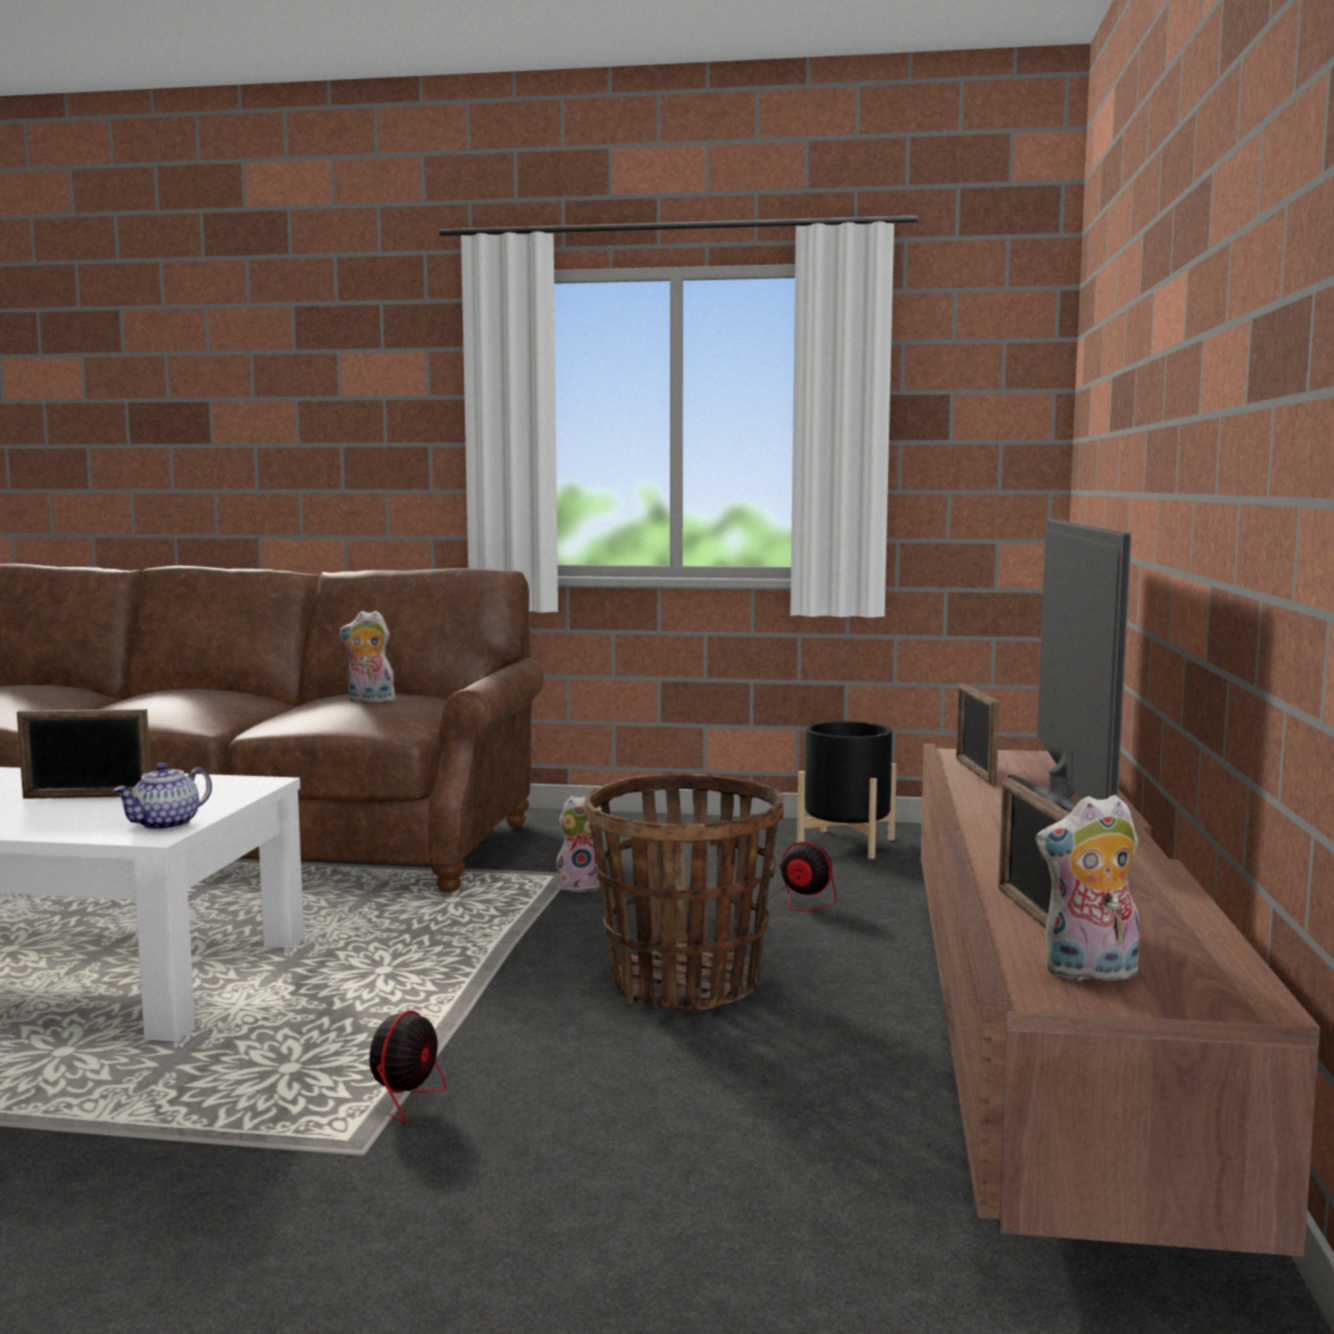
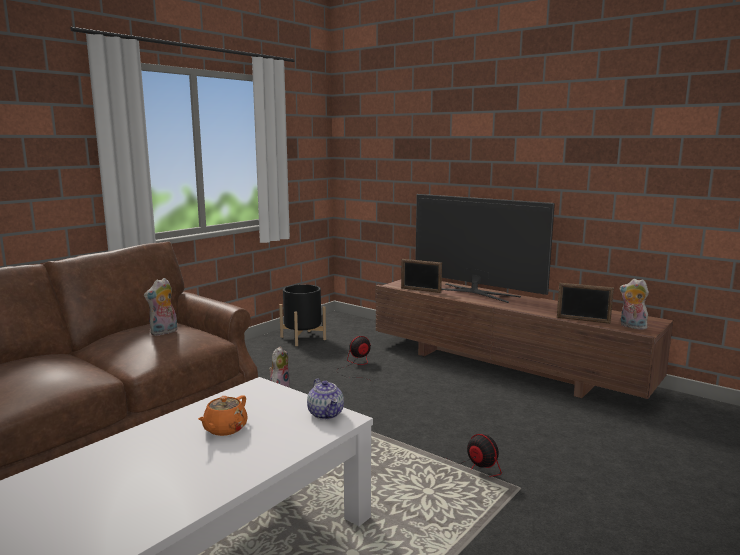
camera: 60 degrees left, 5 degrees up
(87, 797) = (224, 429): picture frame -> orange teapot
(685, 984) = (414, 399): basket -> none
(1089, 973) = (631, 326): plush toy -> plush toy turned 105 degrees clockwise

